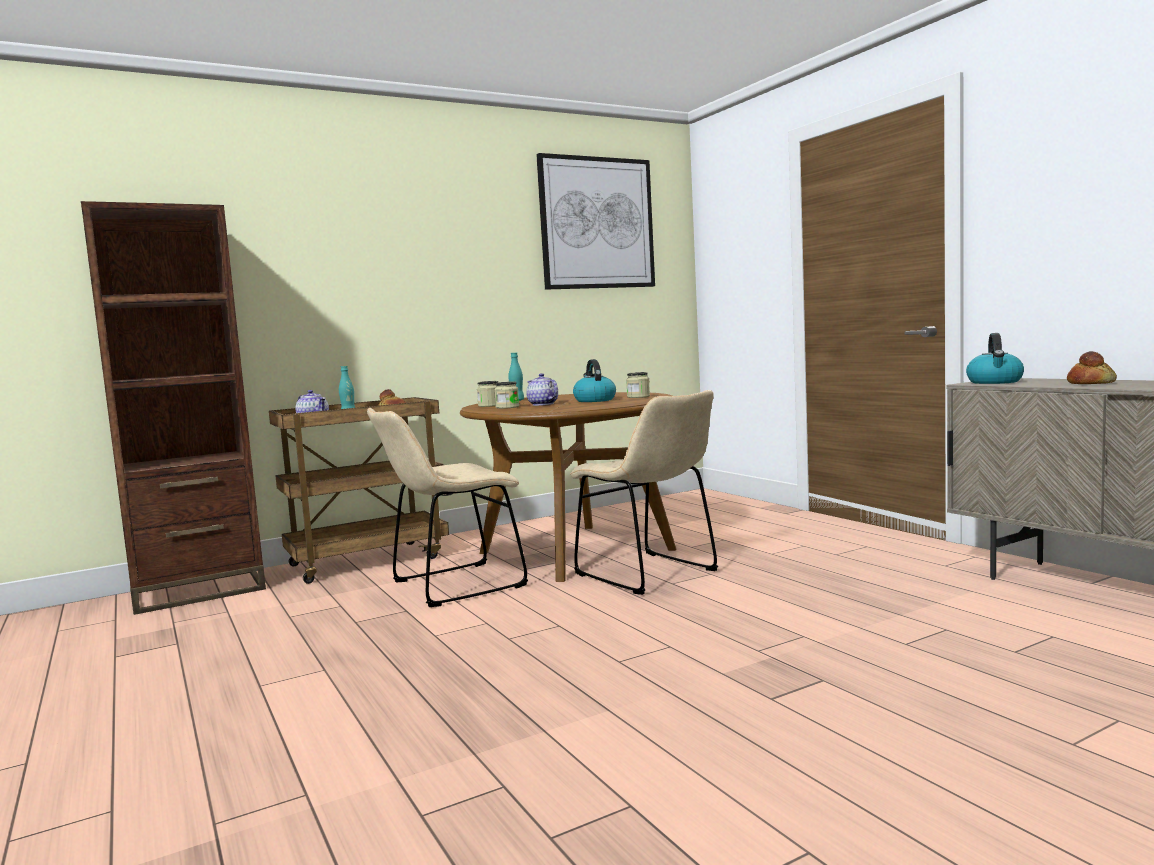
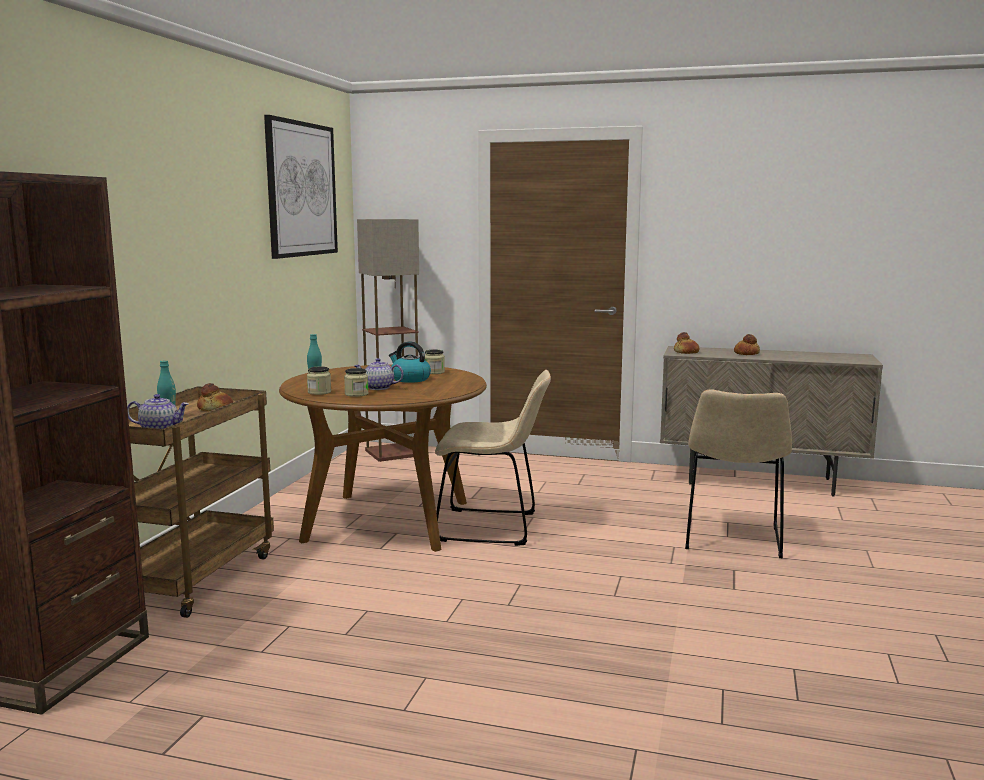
camera: 45 degrees left, 5 degrees up
(452, 586) = (353, 578): beige chair -> beige chair (732, 540)
(708, 500) = (393, 452): none -> floor lamp
(995, 382) = (686, 352): kettle -> bread

